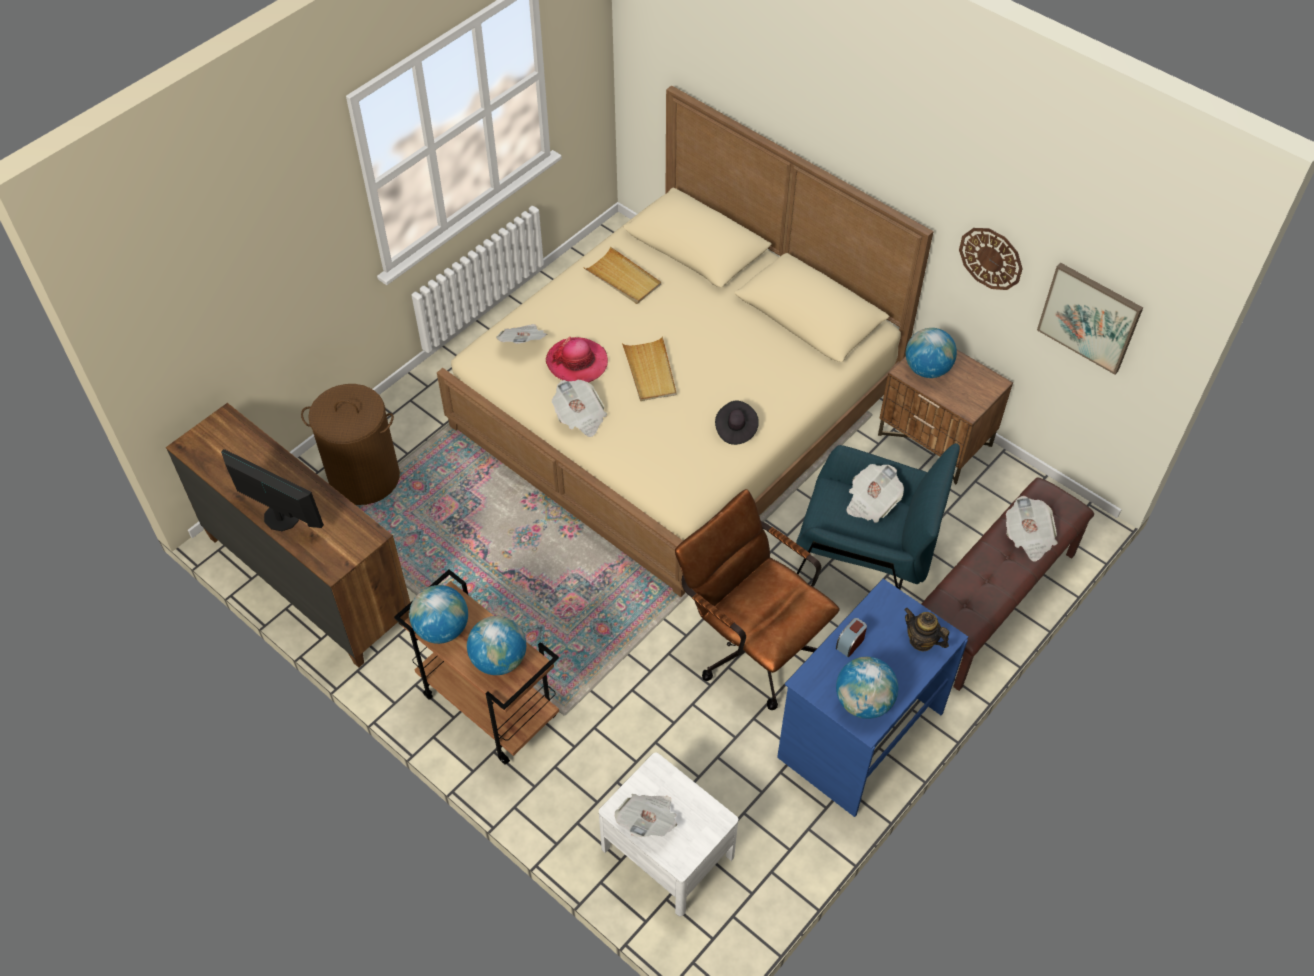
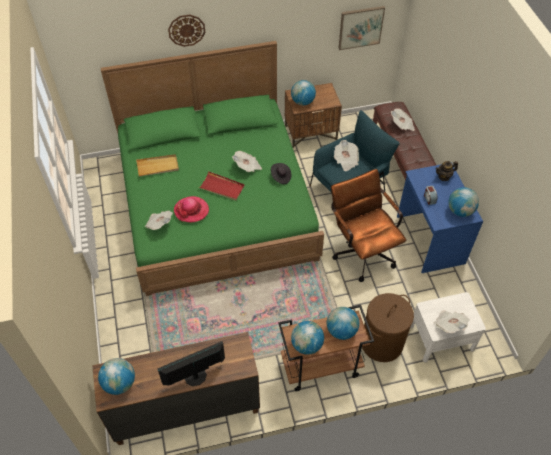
camera: 55 degrees left, 0 degrees up
(219, 445) = (120, 383): none -> globe
(364, 478) = (144, 350): brown laundry basket -> brown laundry basket (382, 343)
(580, 417) = (224, 227): newspaper -> newspaper (247, 167)
(650, 371) = (222, 187): beige tray -> red tray
(676, 405) = (216, 203): beige bed -> green bed
(751, 645) = (362, 250): brown office chair -> brown office chair turned 75 degrees clockwise
(991, 258) = (307, 33): wall clock -> wall clock (186, 30)

